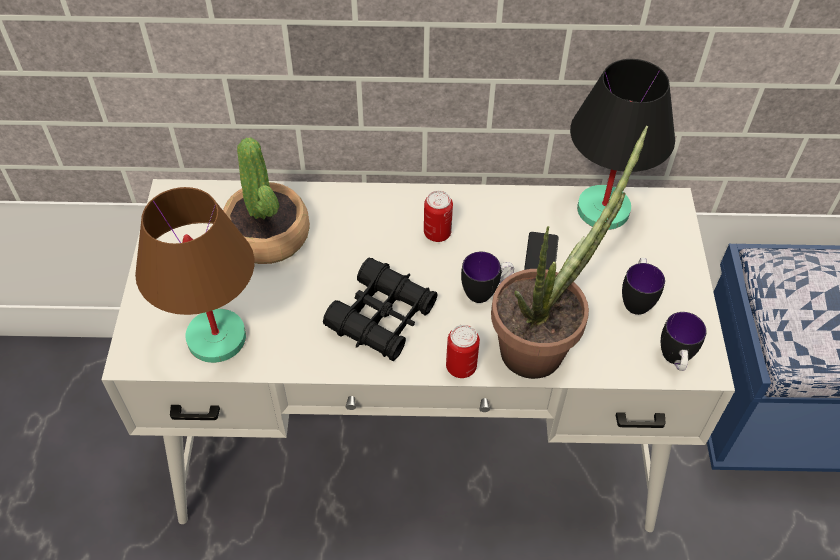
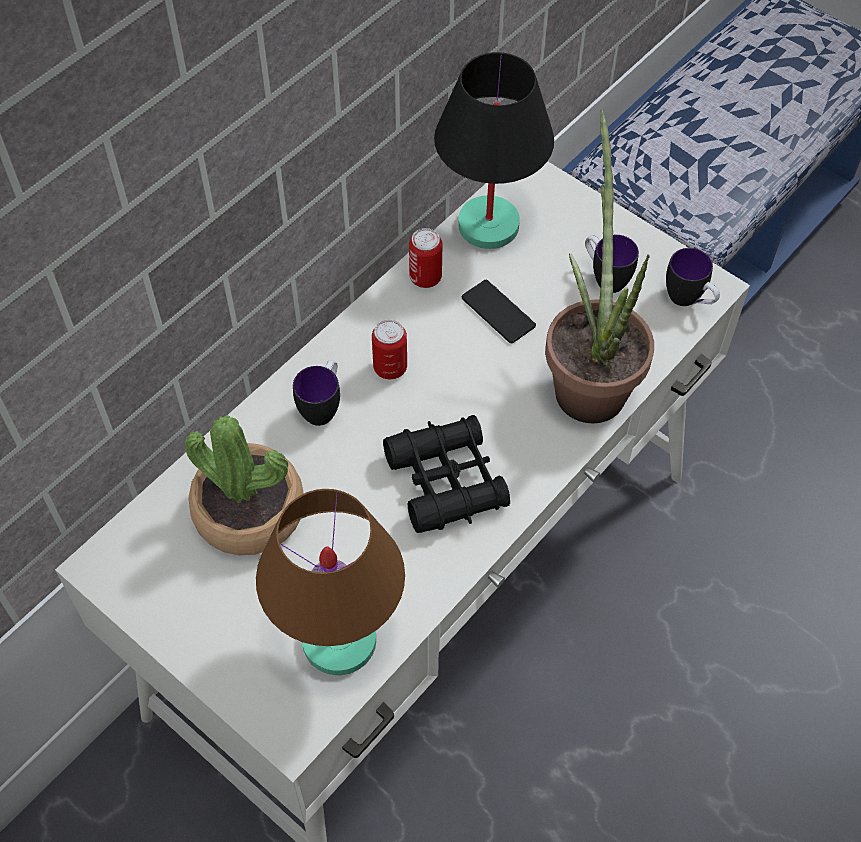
camera: 50 degrees left, 5 degrees up
(461, 367) = (558, 458): can -> can (425, 277)
(486, 292) = (494, 379): mug -> mug (323, 407)

